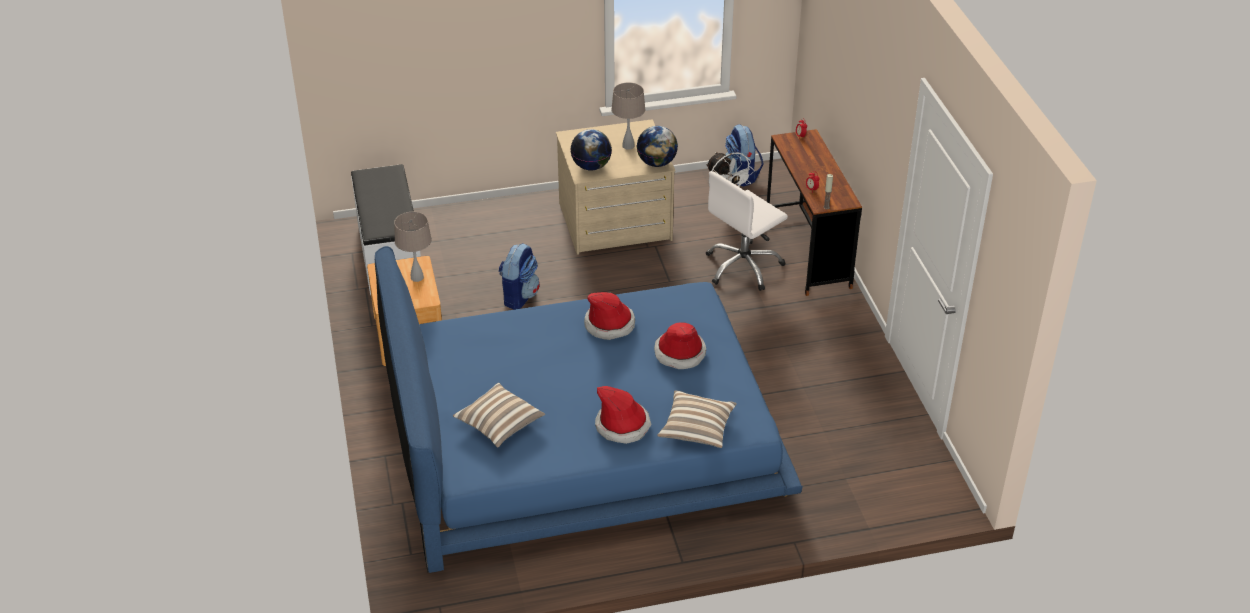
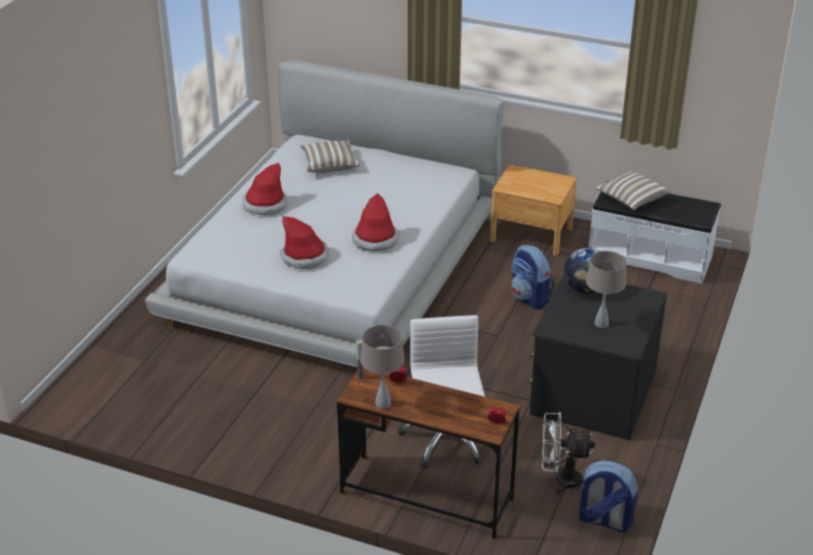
camera: 125 degrees right, 5 degrees down
(417, 277) = (536, 191): beige table lamp -> beige table lamp (382, 403)
(582, 437) = (335, 265): blue bed -> white bed
(615, 222) = (591, 392): beige dresser -> black dresser
(656, 163) = (554, 327): globe -> none
(697, 429) = (222, 231): pillow -> pillow (631, 200)

